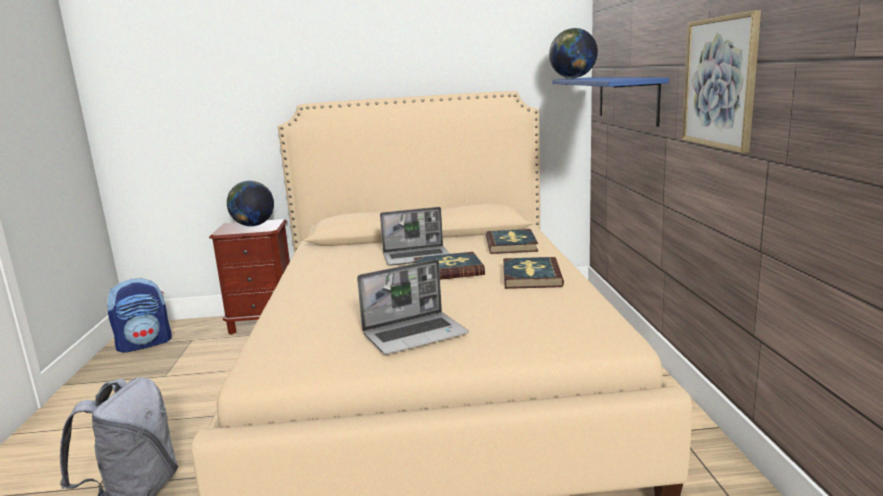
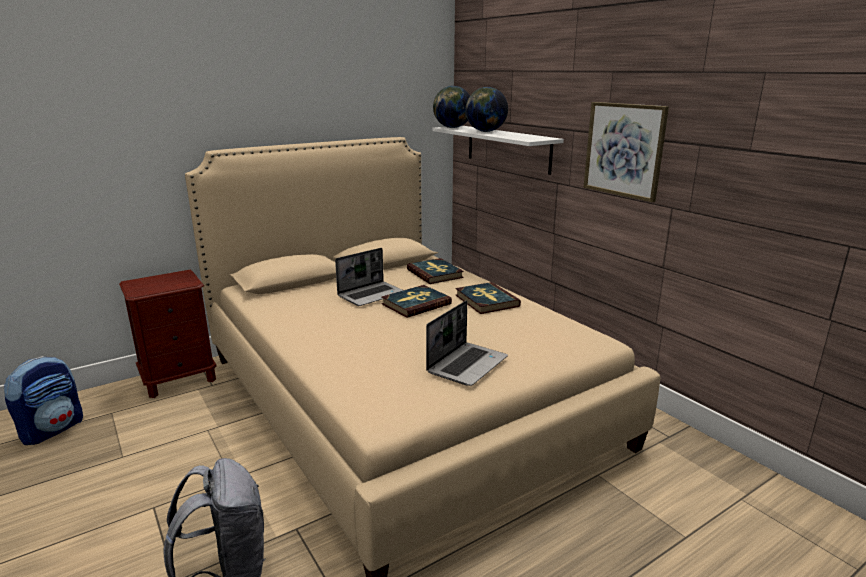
camera: 30 degrees left, 5 degrees up
(253, 225) = (166, 281): globe -> globe (485, 131)
(627, 99) = (507, 148): blue shelf -> white shelf

